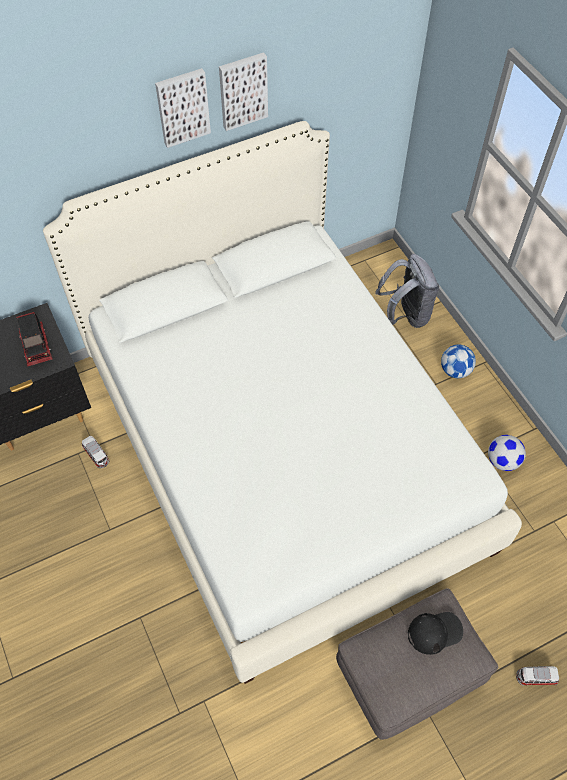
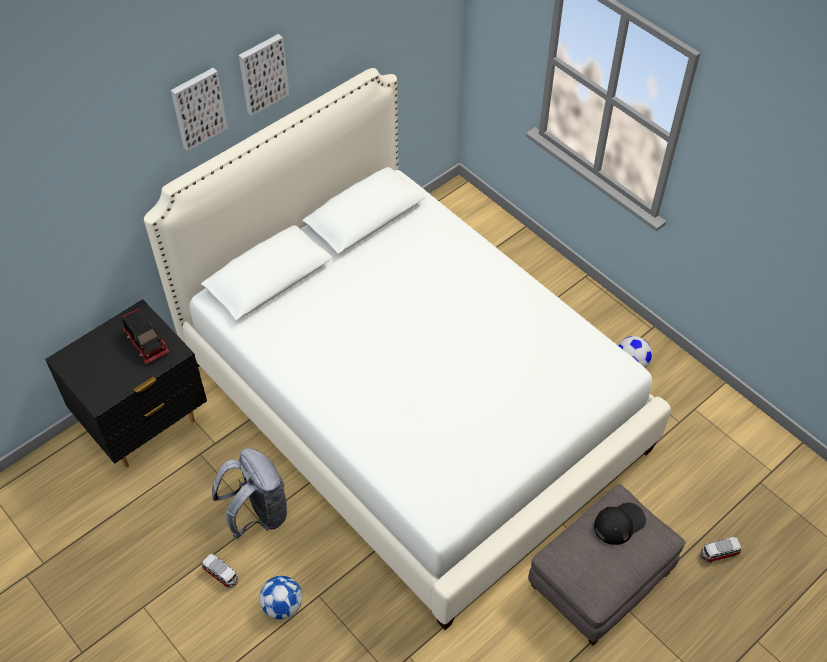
camera: 15 degrees left, 5 degrees down
(96, 455) = (221, 451): toy car -> toy car (221, 574)
(242, 90) = (314, 48): picture -> picture (197, 108)
(405, 314) = (495, 246): grey backpack -> grey backpack (258, 514)
(455, 370) = (560, 289): football -> football (283, 605)

